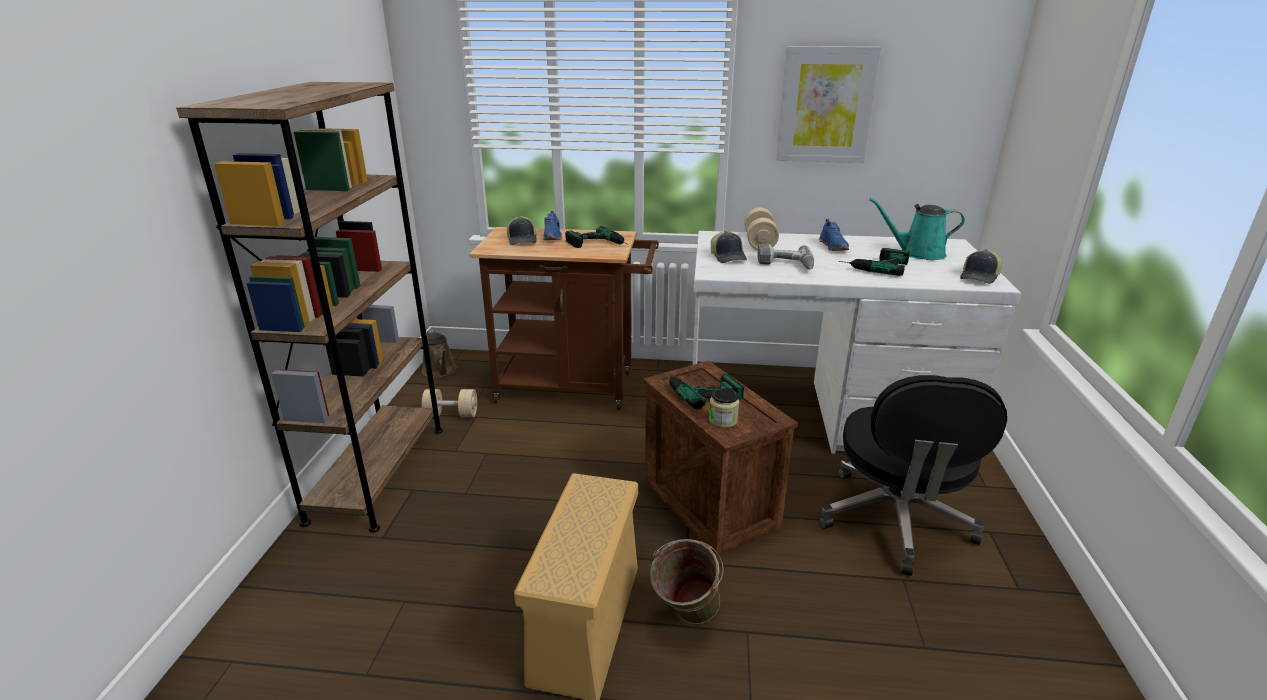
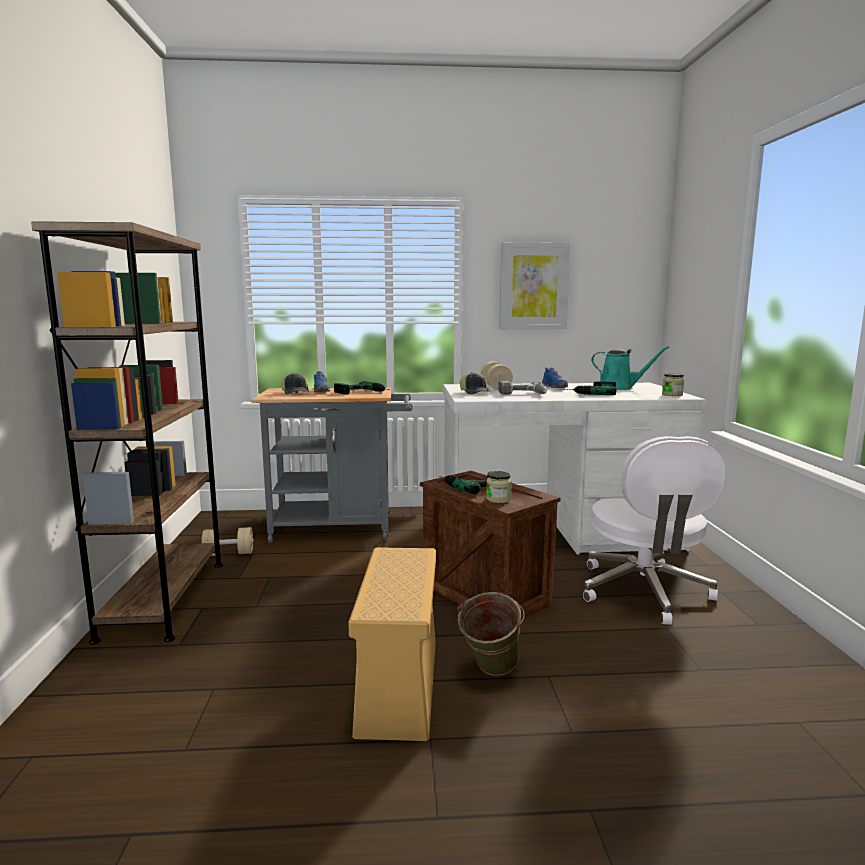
camera: 10 degrees left, 15 degrees down
(440, 371) = (210, 525): brown watering can -> none
(574, 387) = (340, 528): brown cart -> grey cart
(895, 521) = (644, 592): black office chair -> white office chair
(917, 253) = (619, 388): turquoise watering can -> turquoise watering can turned 150 degrees counterclockwise
(979, 277) = (672, 394): cap -> jar

